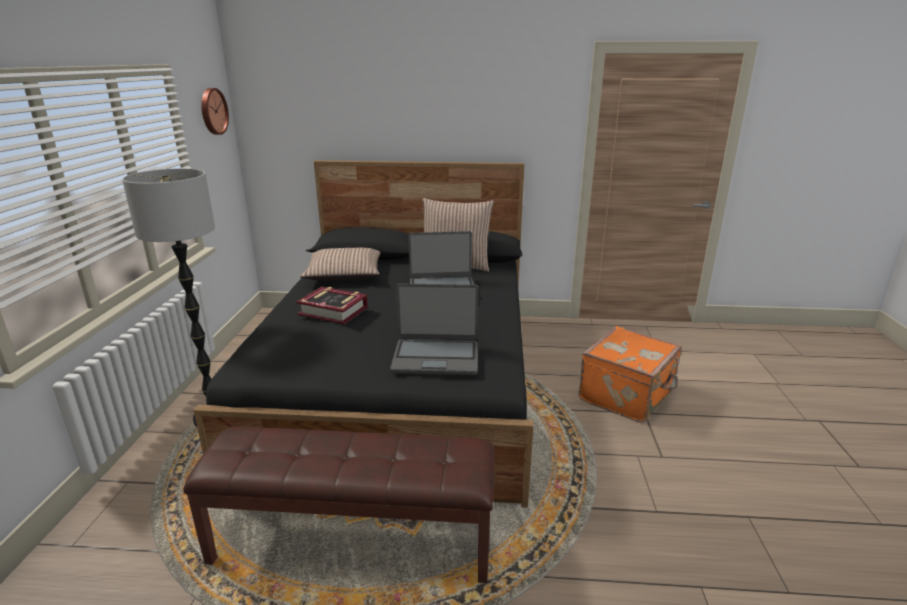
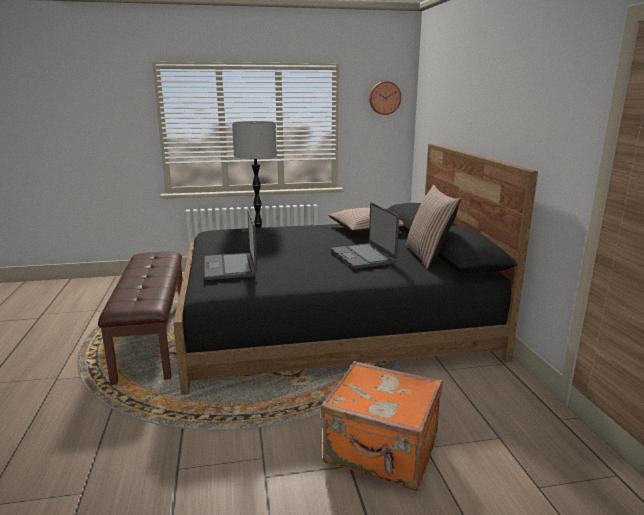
camera: 75 degrees right, 5 degrees down
(333, 311) = (288, 234): book -> none

